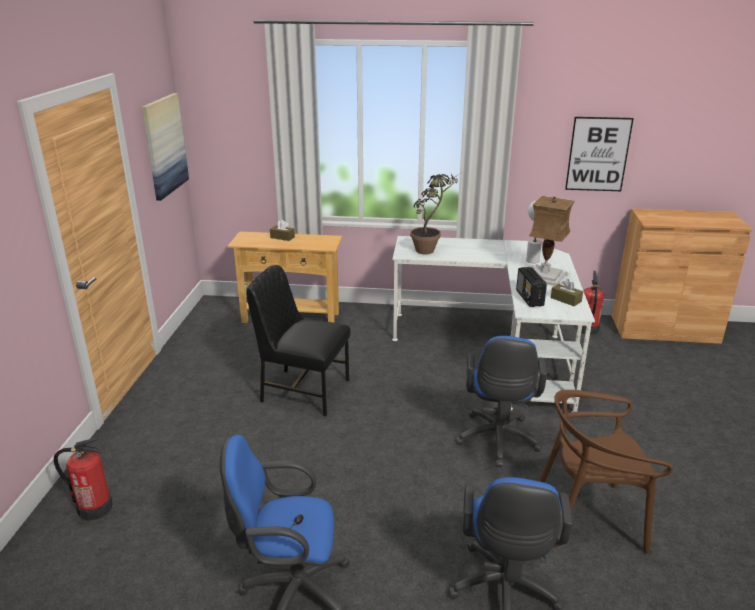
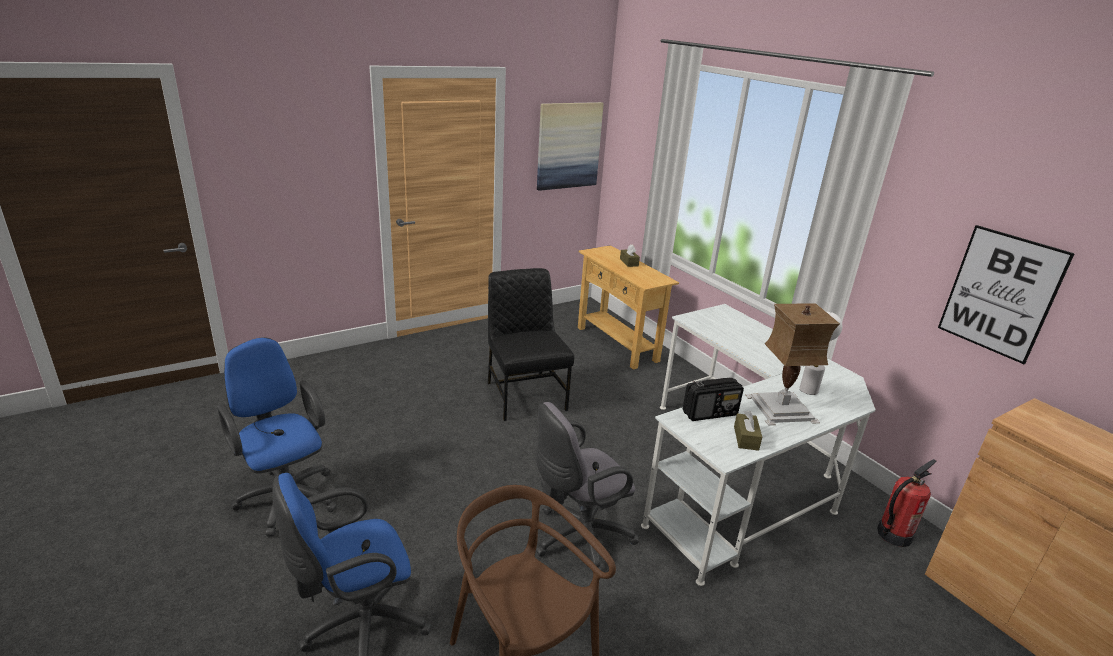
camera: 50 degrees right, 0 degrees up
(94, 508) = (312, 376): fire extinguisher -> none
(430, 249) = (725, 327): potted plant -> none
(497, 442) = (578, 538): blue office chair -> grey office chair
(529, 298) = (710, 413): radio -> radio turned 150 degrees counterclockwise

